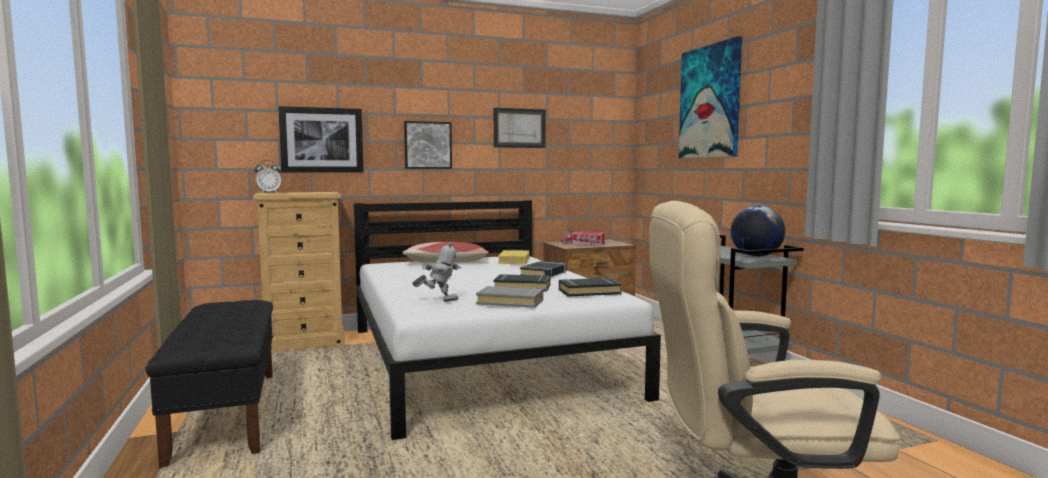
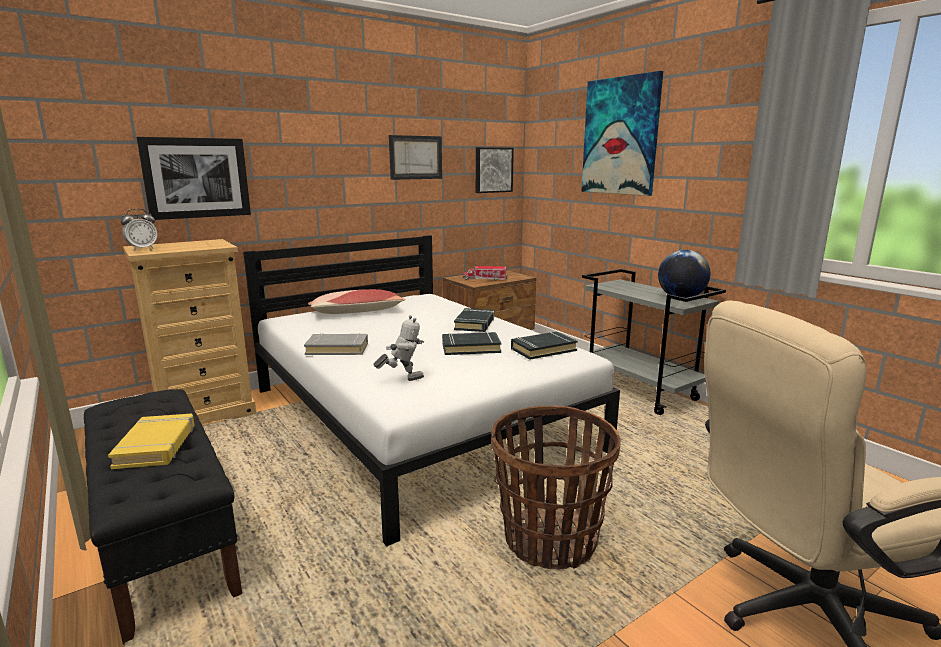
camera: 15 degrees left, 10 degrees up
(427, 145) = (320, 180): picture -> picture (493, 170)
(510, 302) = (480, 374): grey book -> grey book (337, 349)
(514, 261) = (428, 305): yellow book -> yellow book (156, 446)
(541, 455) = (549, 540): none -> basket

